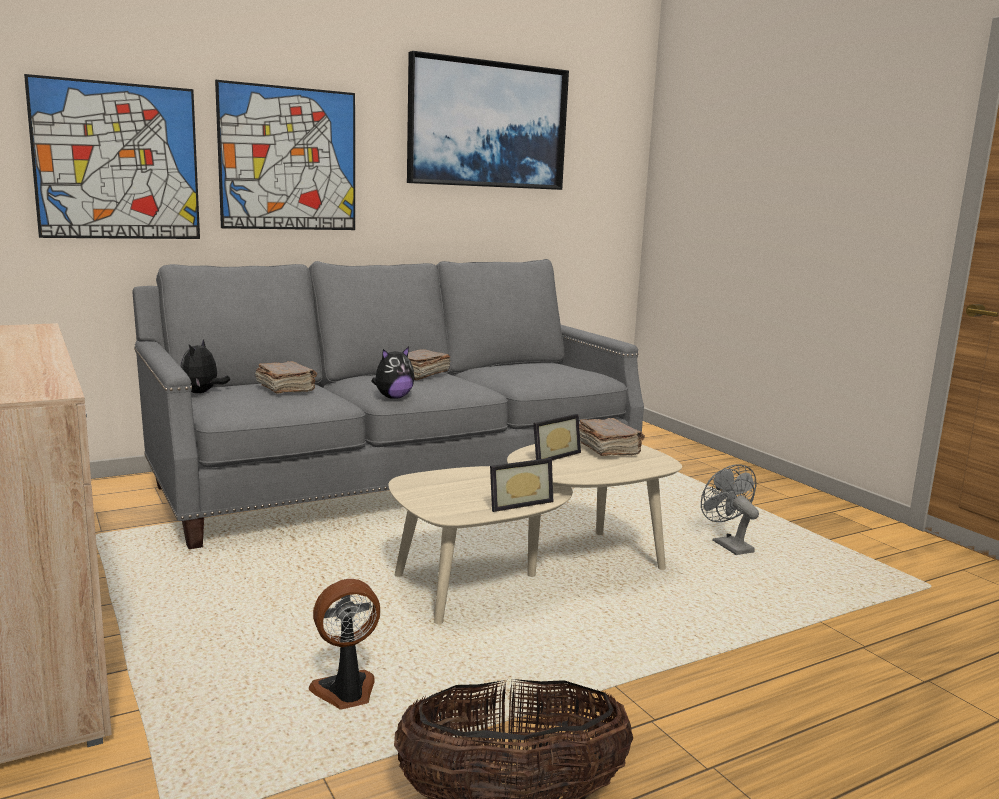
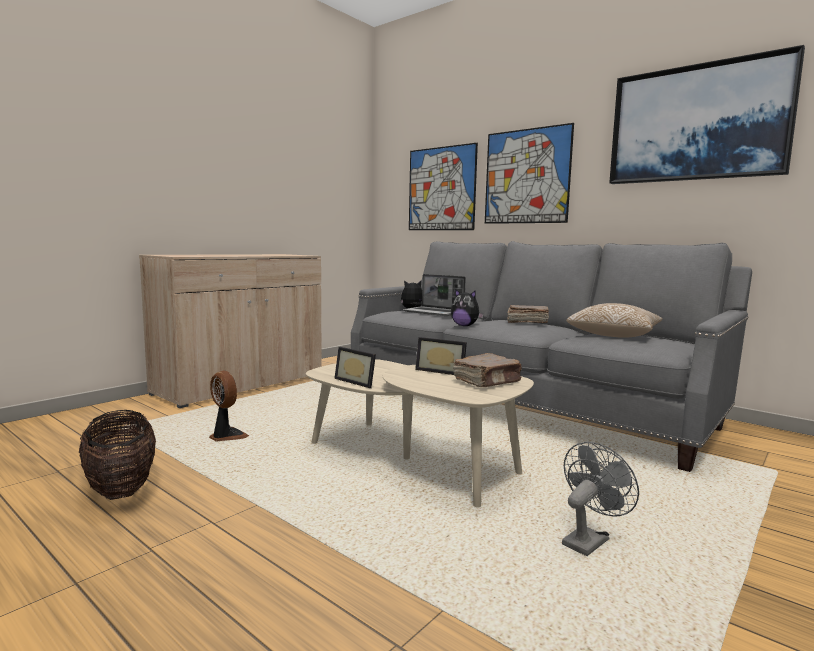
camera: 70 degrees right, 5 degrees down
(286, 389) = (434, 312): brown book -> laptop
(525, 370) = (614, 335): none -> pillow

